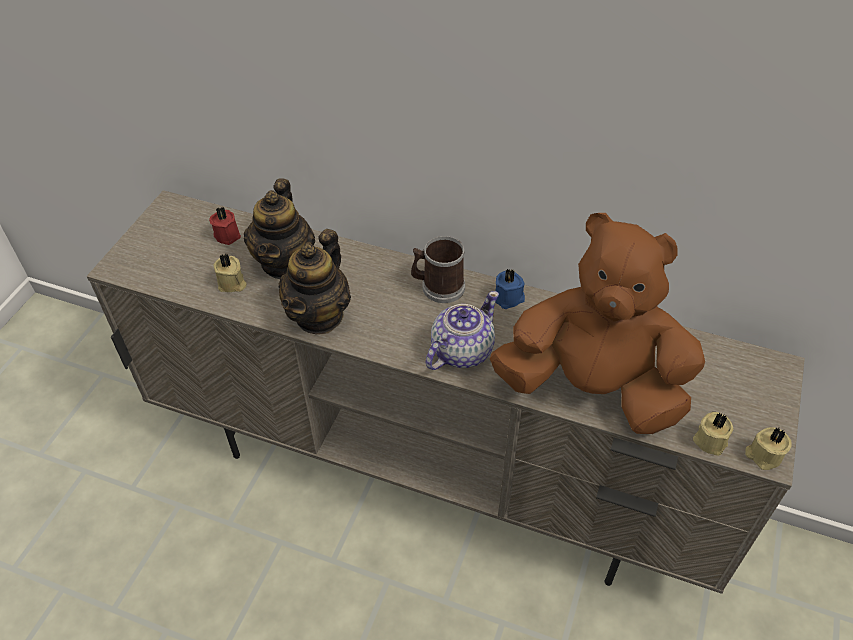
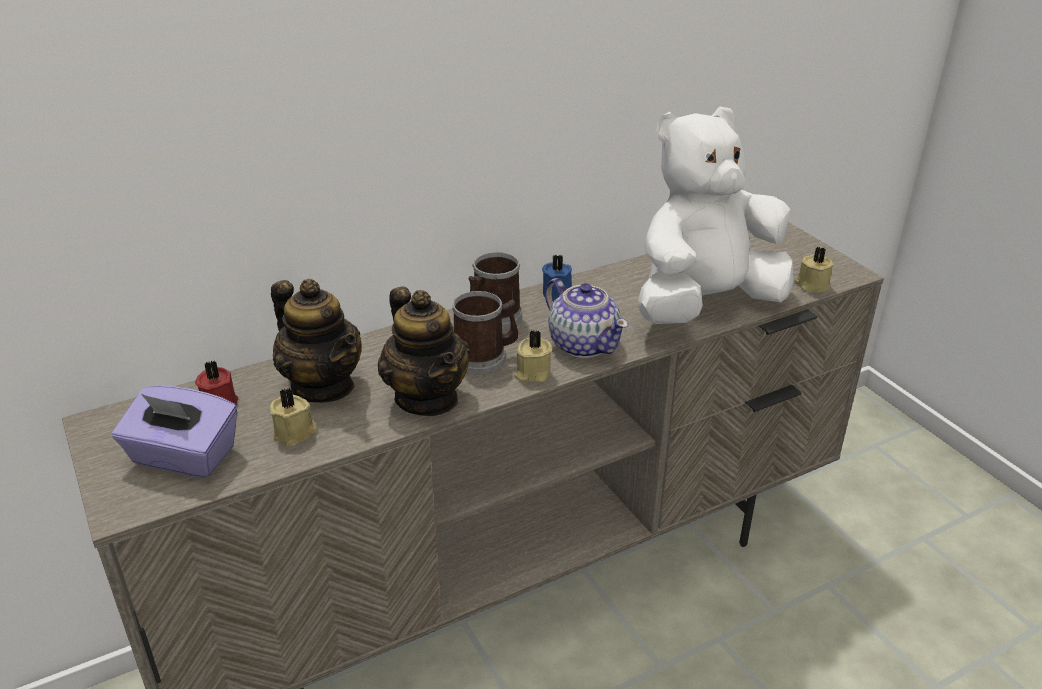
camera: 50 degrees left, 15 degrees down
(172, 257) = (183, 457): none -> purple tissue box
(390, 313) = (485, 358): none -> mug
(461, 351) = (583, 344): teapot -> teapot turned 150 degrees clockwise
(592, 388) = (704, 305): brown plush toy -> white plush toy
(763, 455) = (847, 273): beige candle -> beige candle (532, 373)

